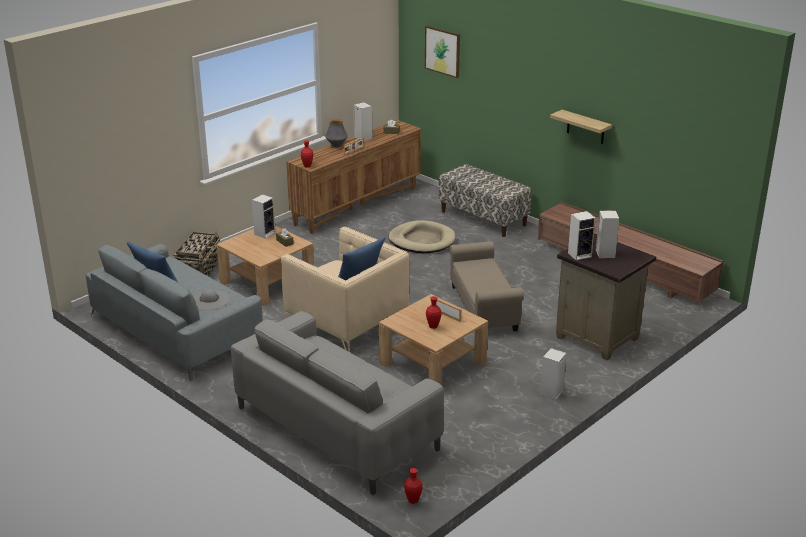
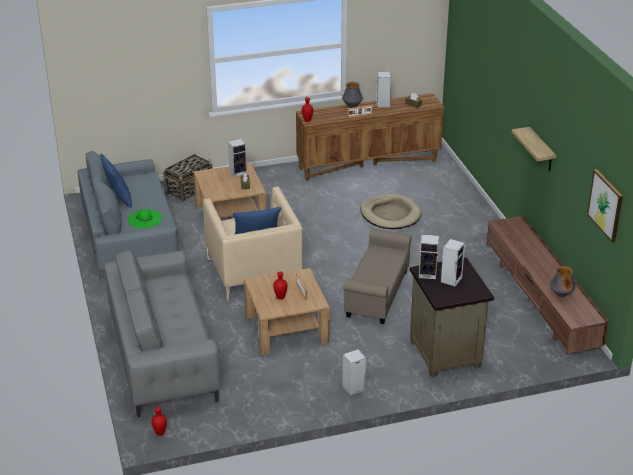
camera: 30 degrees right, 5 degrees up
(209, 300) = (145, 219): grey hat -> green hat
(443, 51) = (469, 39): picture -> picture (606, 205)
(483, 218) = (466, 209): bench -> none
(664, 253) = (561, 295): none -> vase

